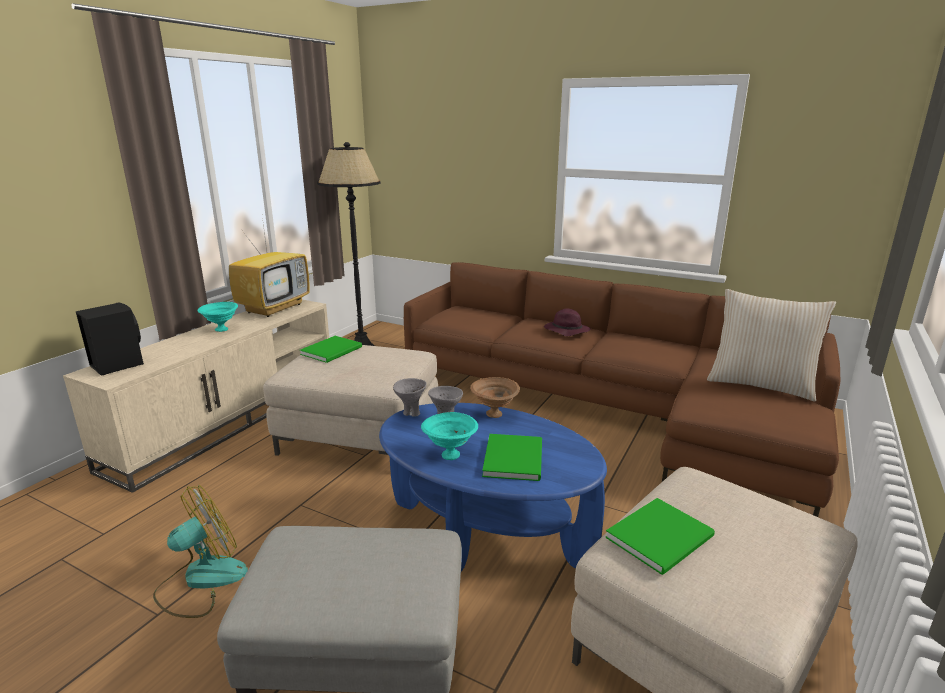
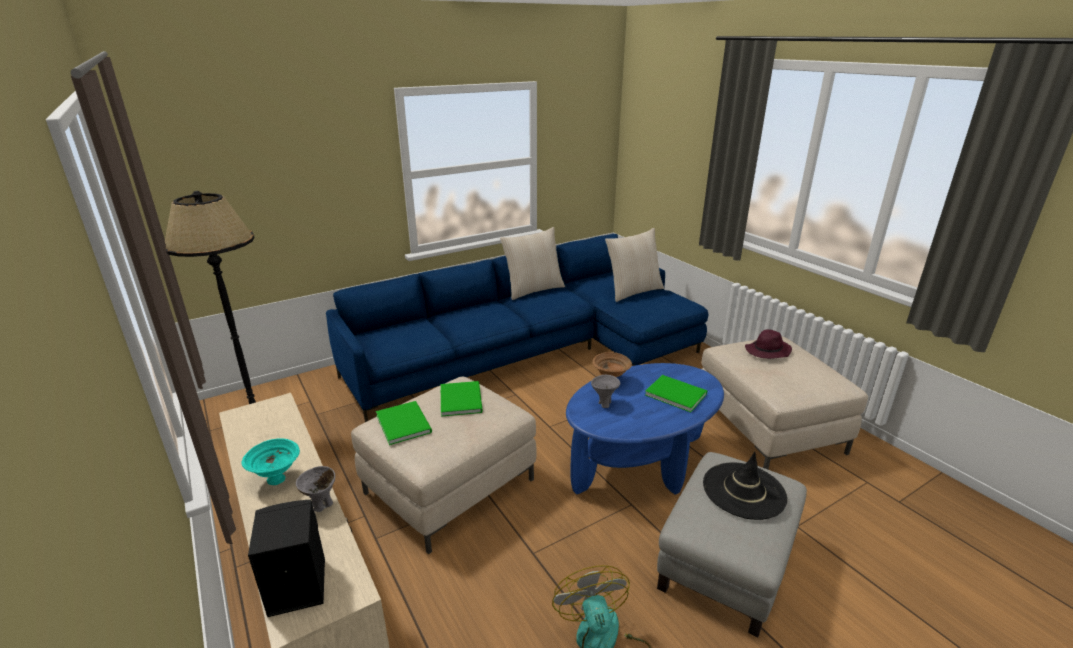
camera: 60 degrees left, 5 degrees up
(274, 308) = (252, 428): television -> none
(370, 564) = (743, 490): none -> black hat
(411, 413) = (579, 414): grey bowl -> grey bowl (322, 505)
(449, 455) = (655, 416): turquoise bowl -> none
(565, 331) = (489, 311): purple hat -> purple hat (767, 352)
(614, 407) = (533, 352): brown sofa -> blue sofa
(652, 337) = (533, 290): none -> beige pillow
(663, 537) = (777, 379): green book -> green book (462, 399)

